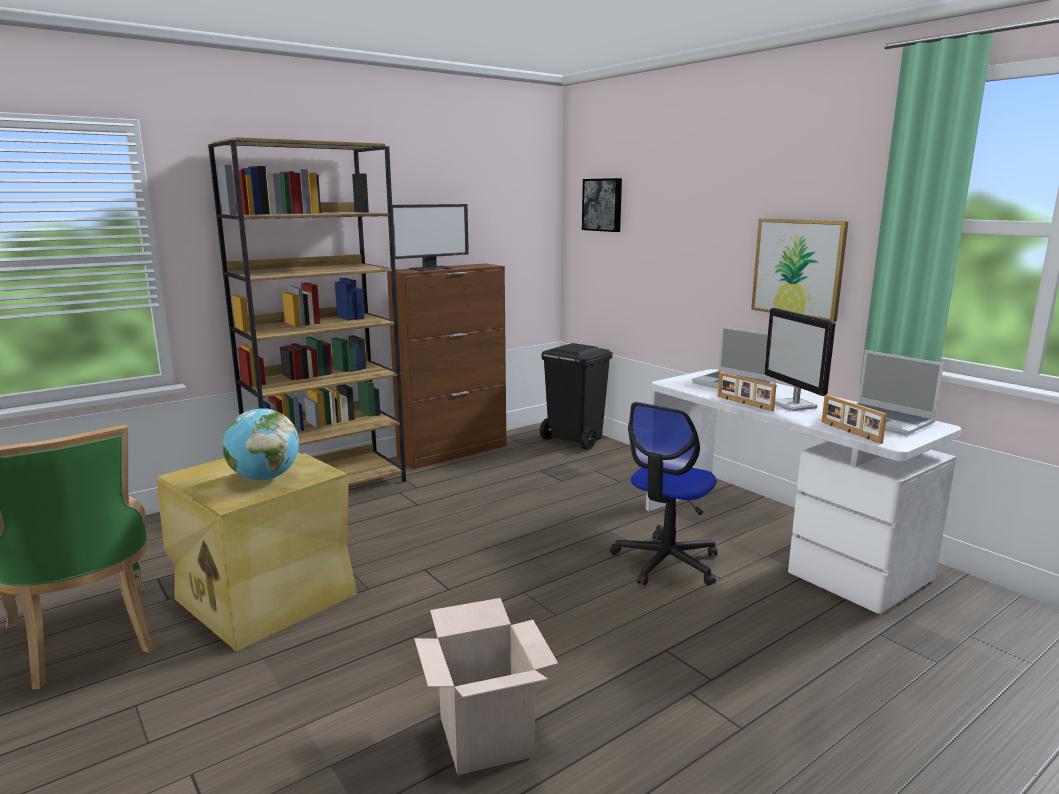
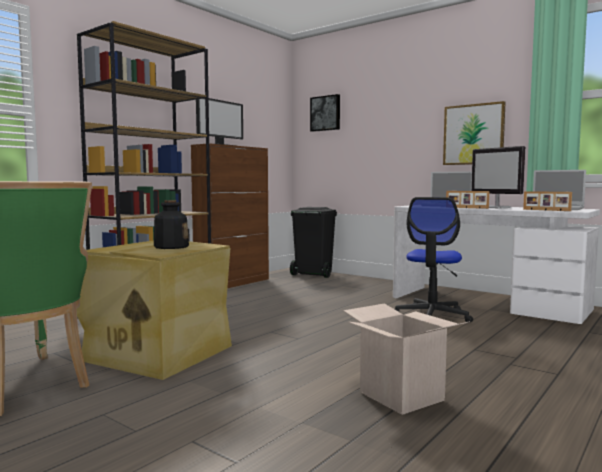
camera: 15 degrees left, 10 degrees down
(264, 478) = (171, 247): globe -> bottle

